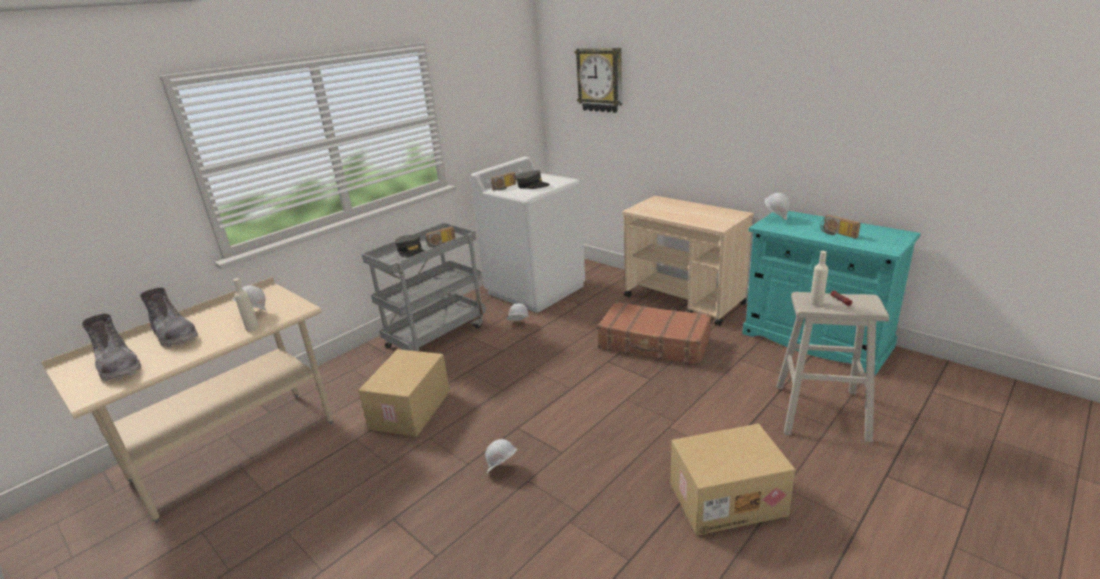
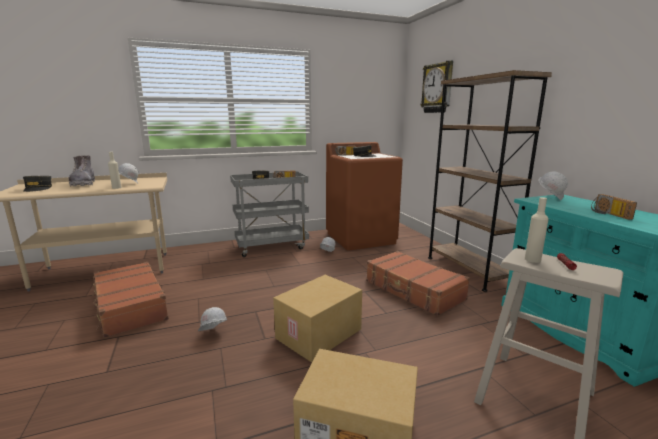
camera: 25 degrees right, 10 degrees down
(119, 367) = (38, 188): grey boot -> grey cap
(354, 481) = (130, 306): none -> brown suitcase
(411, 410) = (209, 280): cardboard box -> cardboard box (319, 334)
(536, 289) = (361, 238): white washing machine -> brown washing machine
(684, 300) = (468, 270): beige cart -> brown bookcase

